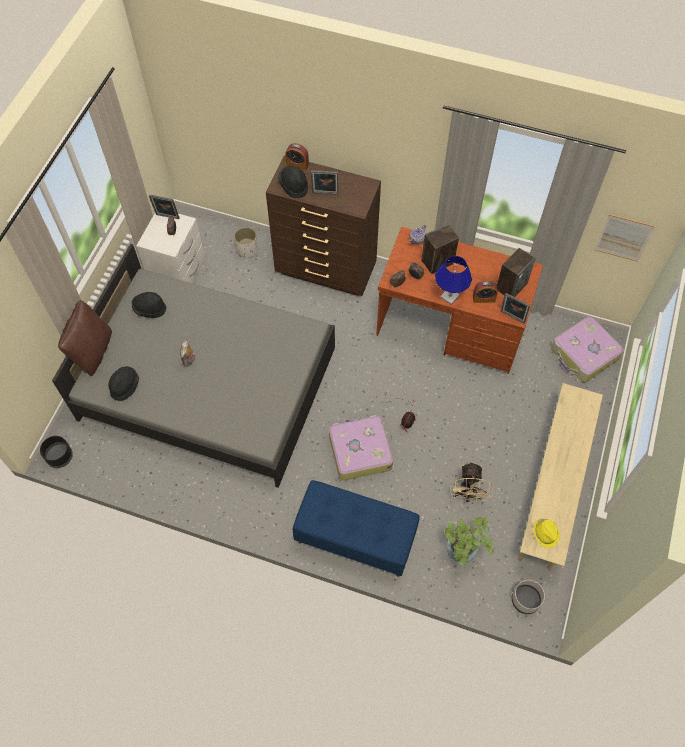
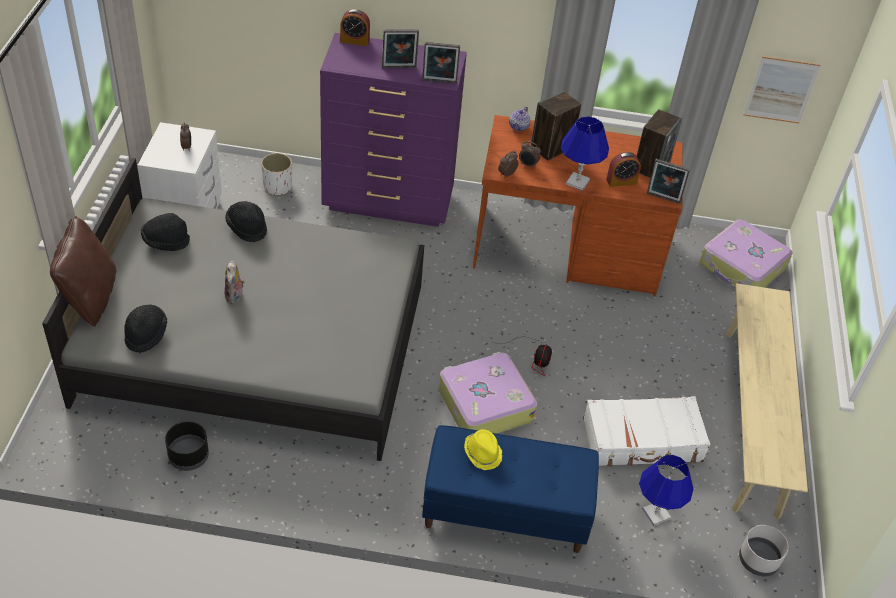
camera: 15 degrees left, 15 degrees down
(60, 456) = (46, 456): black planter -> black planter (189, 456)
(167, 217) = (175, 131): picture frame -> picture frame (439, 82)
(294, 186) = (356, 62): black hat -> black hat (247, 228)
(326, 270) = (389, 202): brown dresser -> purple dresser
(461, 554) = (656, 513): potted plant -> blue table lamp
(467, 495) = (643, 440): beige fan -> white suitcase
(546, 533) = (771, 455): yellow hat -> yellow hat (483, 453)

